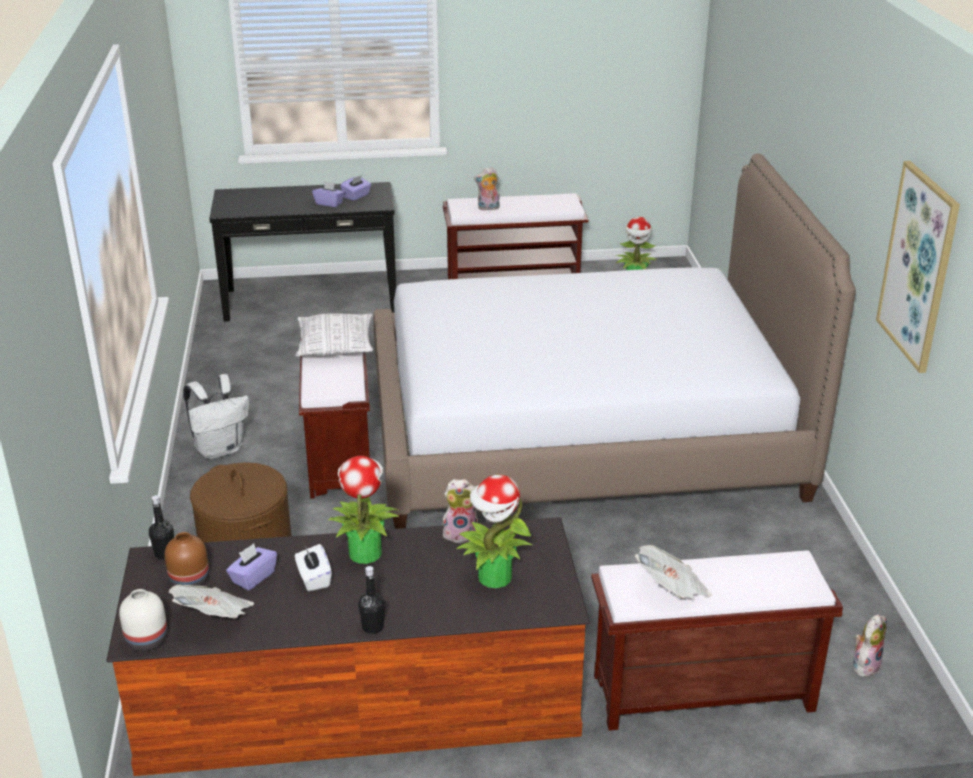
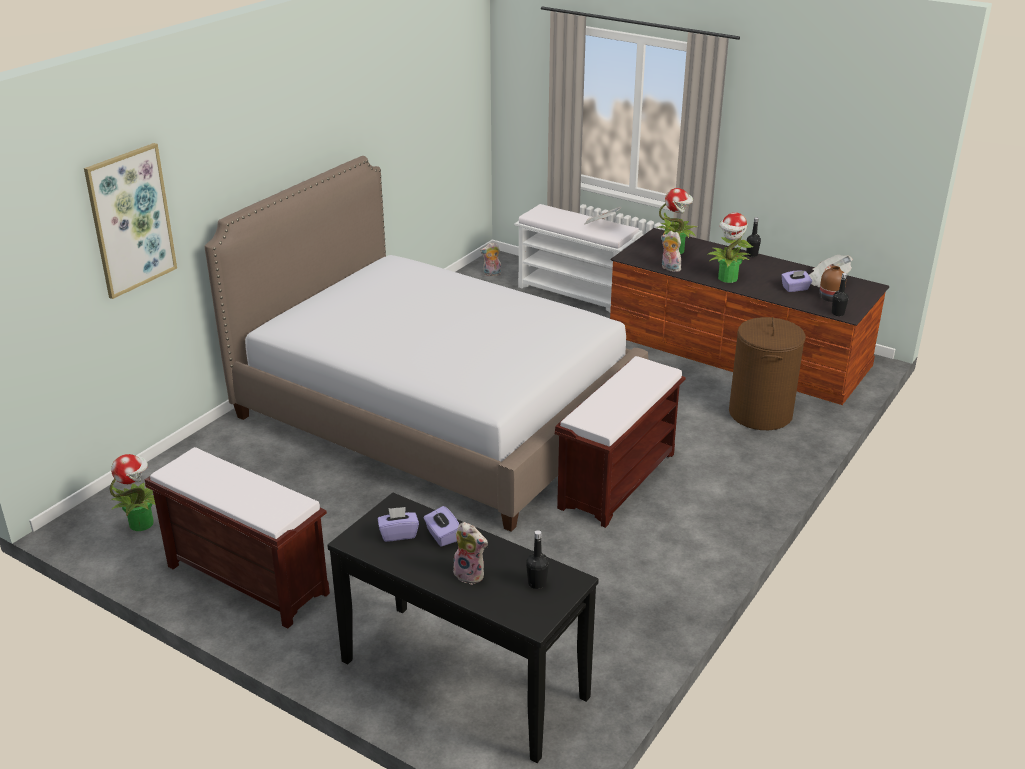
camera: 140 degrees left, 0 degrees up
(146, 640) = (866, 285): white vase -> none
(220, 449) = (711, 524): white backpack -> none
(244, 205) = (537, 583): none -> black bottle
(314, 579) = (764, 278): white tissue box -> none
(335, 347) = (614, 398): pillow -> none
(488, 208) = (266, 494): plush toy -> plush toy (471, 574)
(701, 694) = (576, 293): brown bench -> white bench
(918, 266) = (398, 107): picture -> picture (130, 220)

